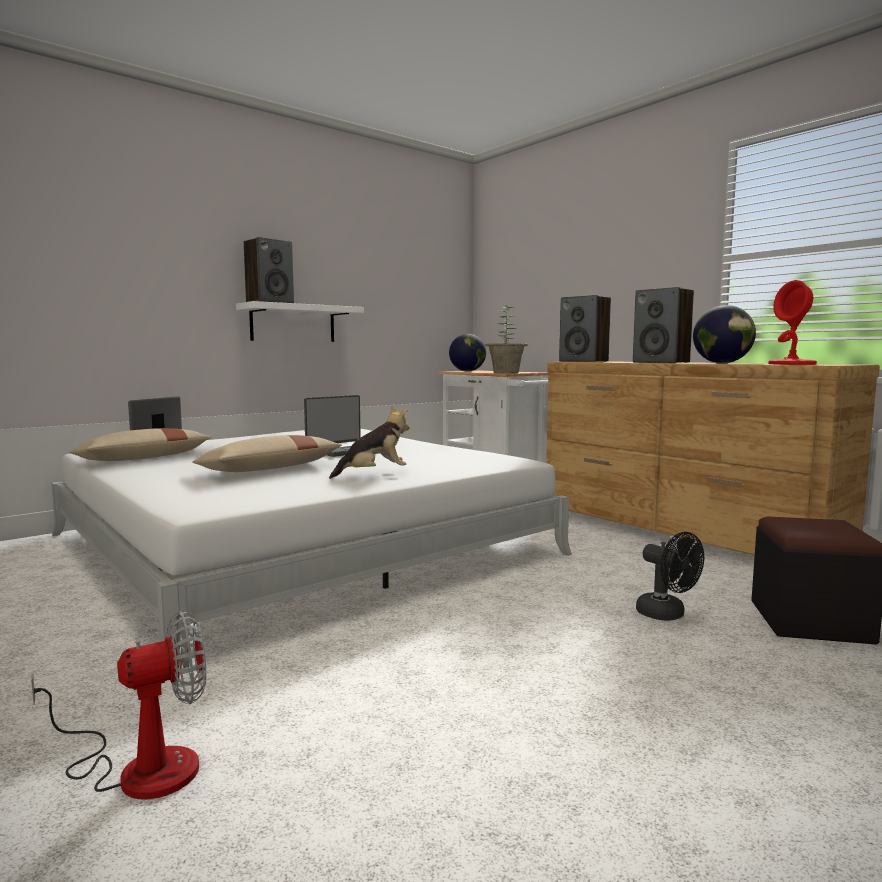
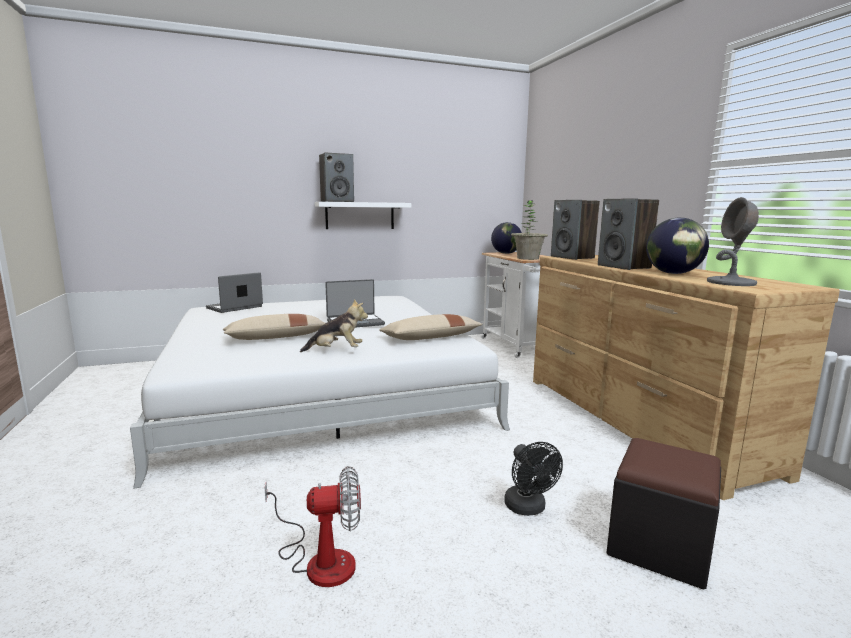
camera: 20 degrees right, 5 degrees up
(139, 767) = (59, 552): fan -> fan (320, 559)
(144, 458) = (221, 318): beige pillow -> beige pillow (431, 338)
(792, 364) = (731, 282): red table lamp -> grey table lamp

